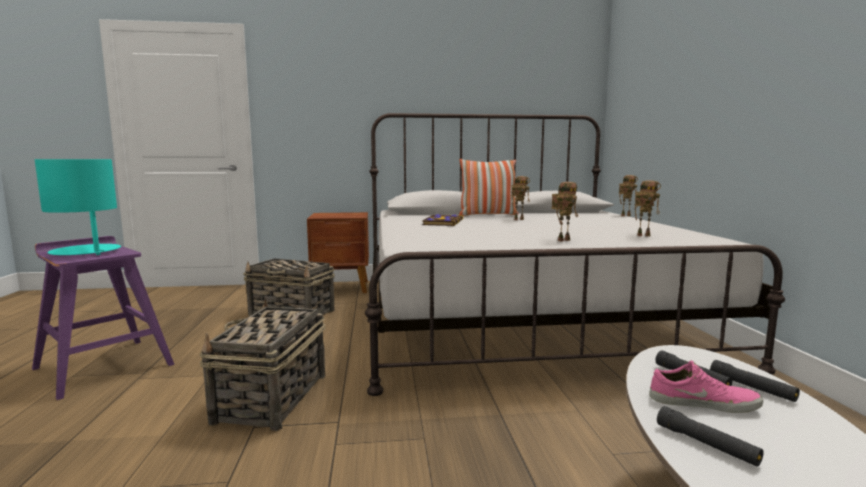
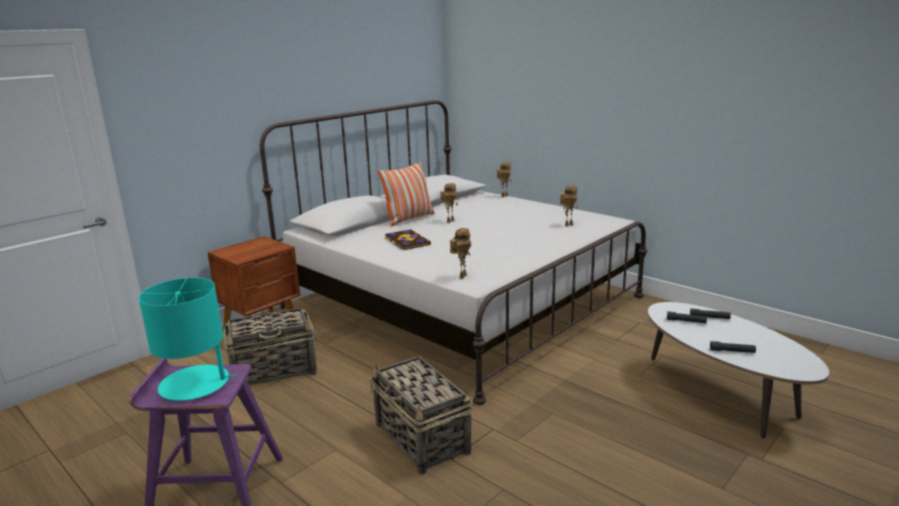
camera: 40 degrees left, 10 degrees up
(563, 240) = (541, 245): toy robot -> toy robot (462, 276)
(702, 402) = (706, 333): pink shoe -> none

